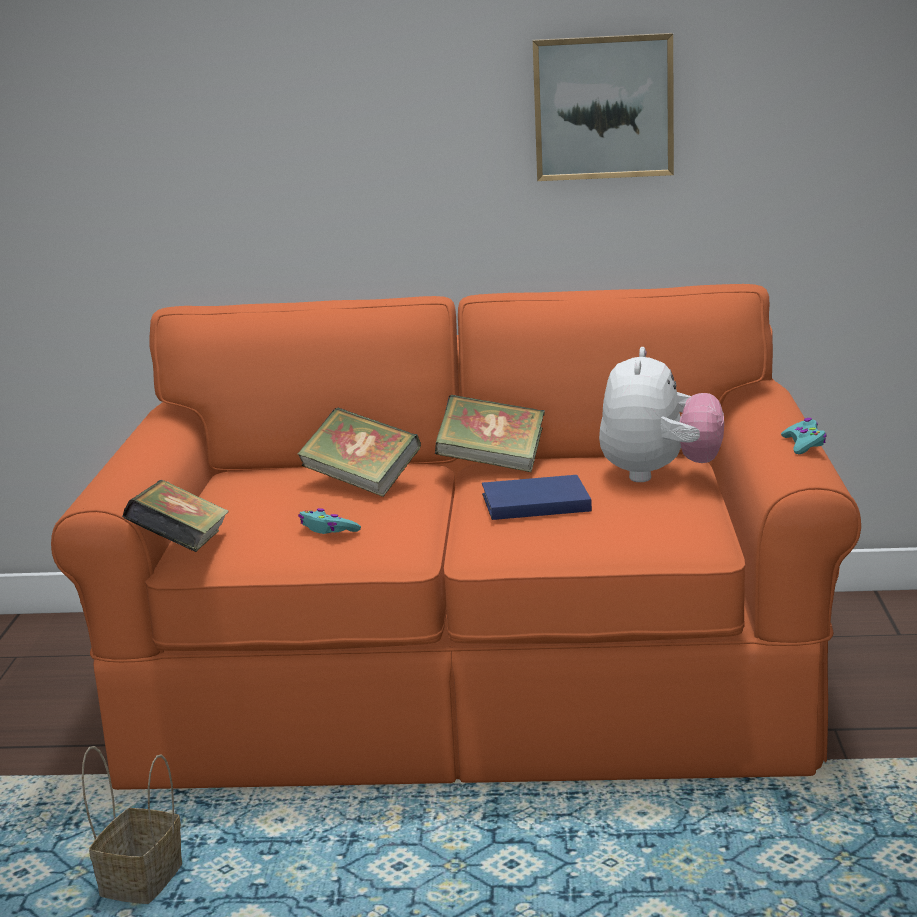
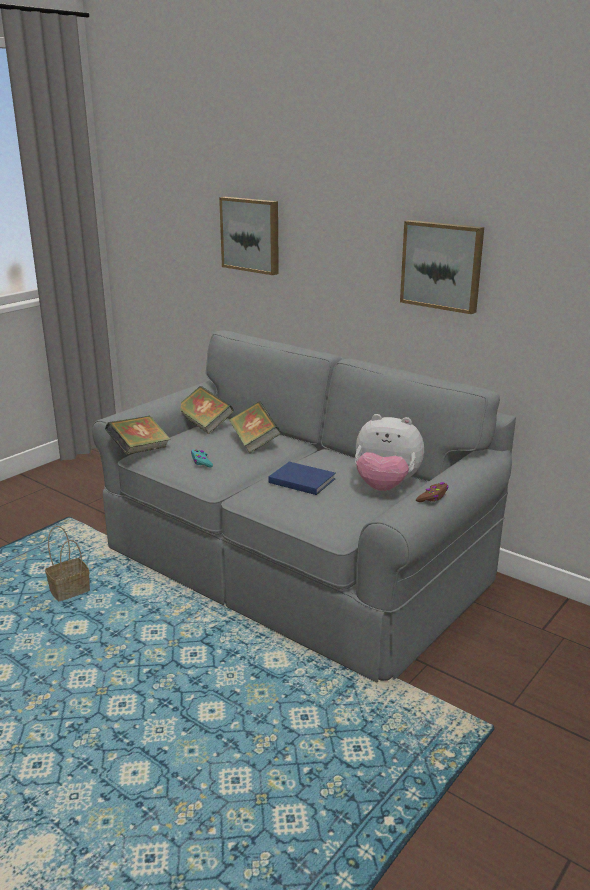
camera: 35 degrees right, 5 degrees up
(183, 115) = (251, 235): none -> picture
(472, 686) = (296, 562): orange sofa -> grey sofa
(492, 464) = (323, 452): book -> book (205, 425)
(659, 475) = (385, 486): plush toy -> plush toy turned 60 degrees clockwise
(804, 444) = (432, 497): turquoise game controller -> brown game controller

